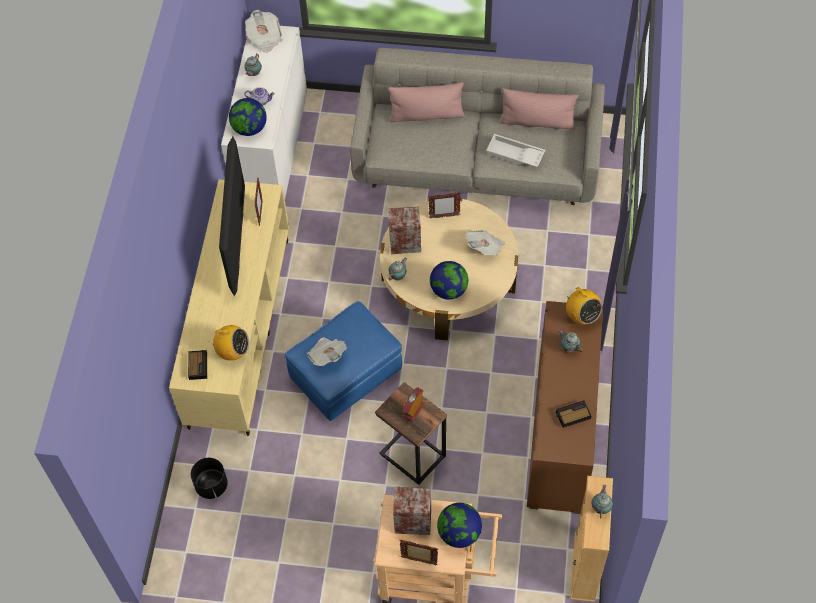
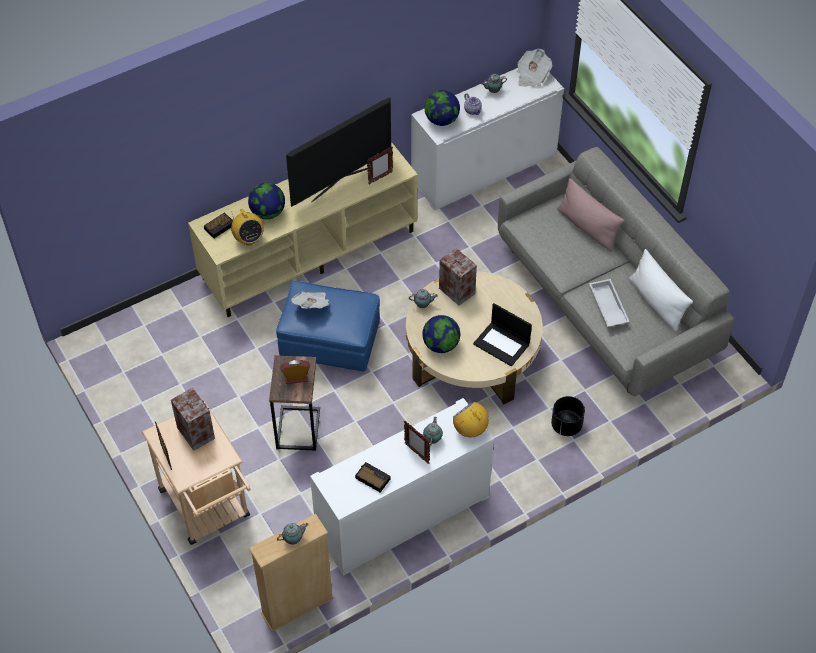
camera: 50 degrees right, 5 degrees down
(211, 485) = (169, 322): black planter -> black planter (566, 425)
(444, 216) = (505, 299): picture frame -> picture frame (416, 453)
(459, 533) = (209, 468): globe -> globe (268, 212)
(485, 248) = (502, 344): newspaper -> laptop
(537, 122) = (656, 302): pink pillow -> white pillow
(560, 433) = (403, 515): brown cabinet -> white cabinet
(581, 316) = (470, 430): radio -> radio turned 120 degrees clockwise

